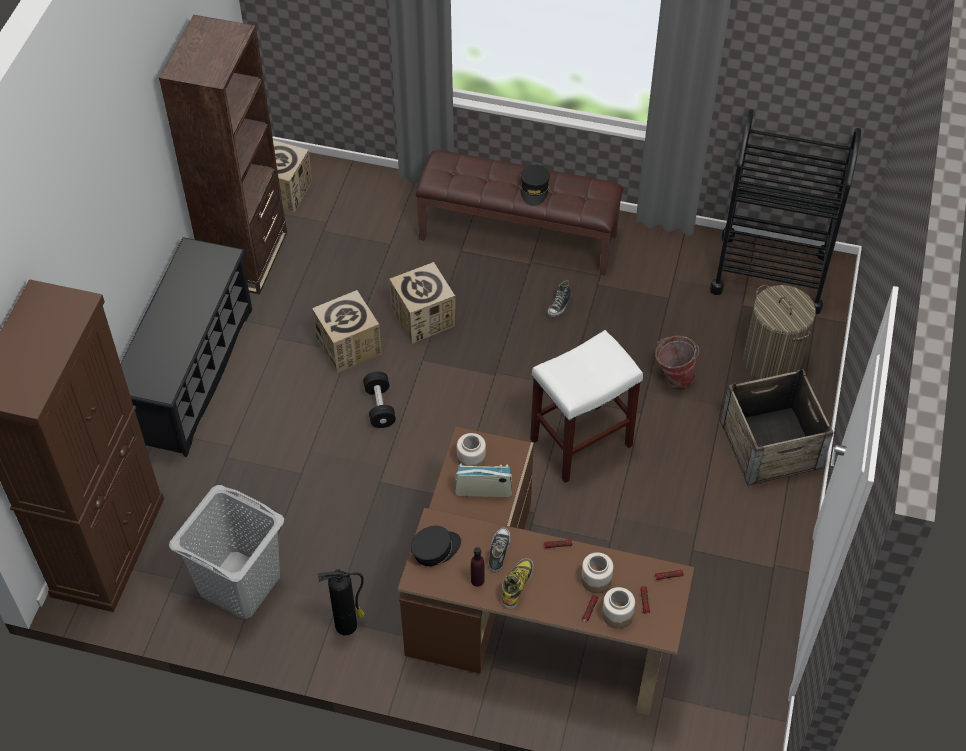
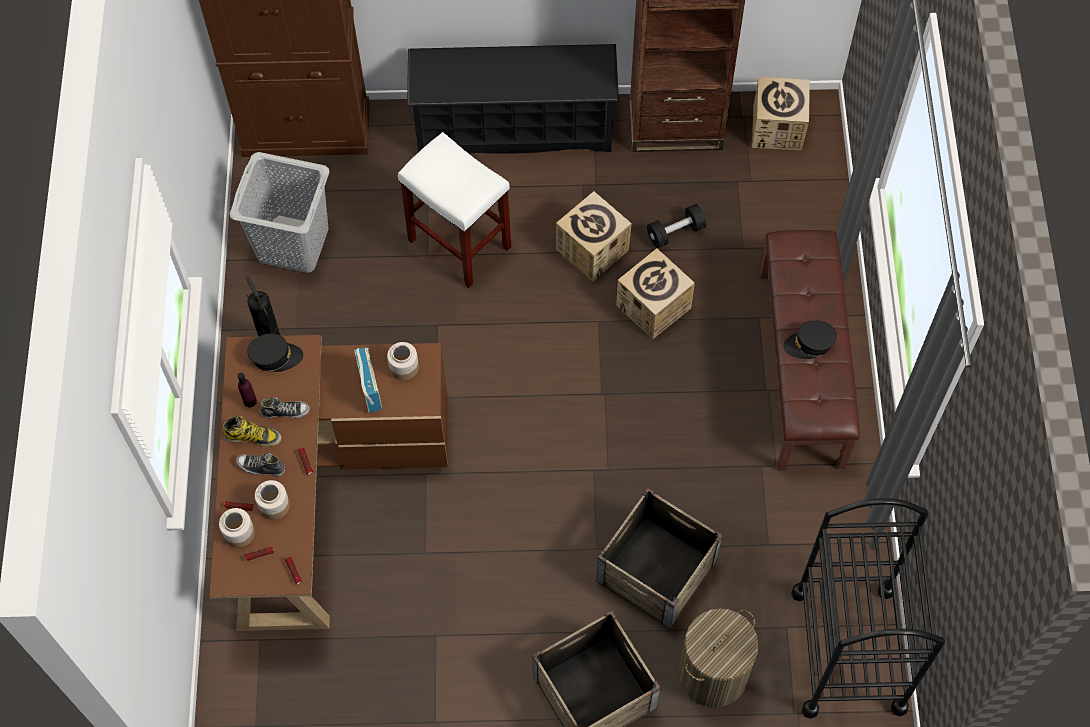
camera: 75 degrees right, 10 degrees up
(379, 407) = (526, 299): black dumbbell -> black dumbbell (675, 232)
(435, 549) = (275, 357): black cap -> black cap turned 45 degrees counterclockwise
(559, 305) = (717, 434): shoe -> shoe (261, 467)
(581, 441) = (541, 498): white stool -> white stool (461, 244)
(673, 376) = (656, 571): bucket -> crate

